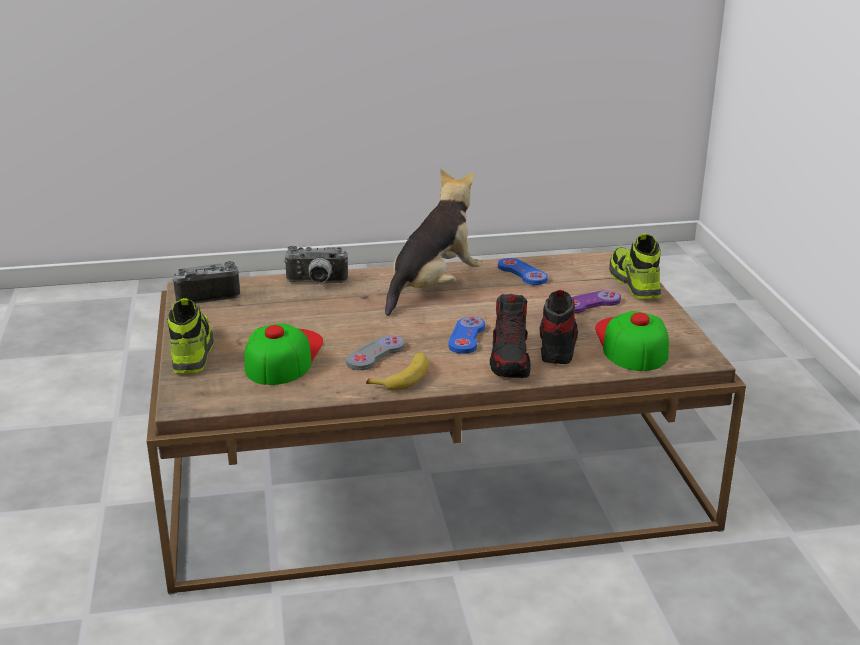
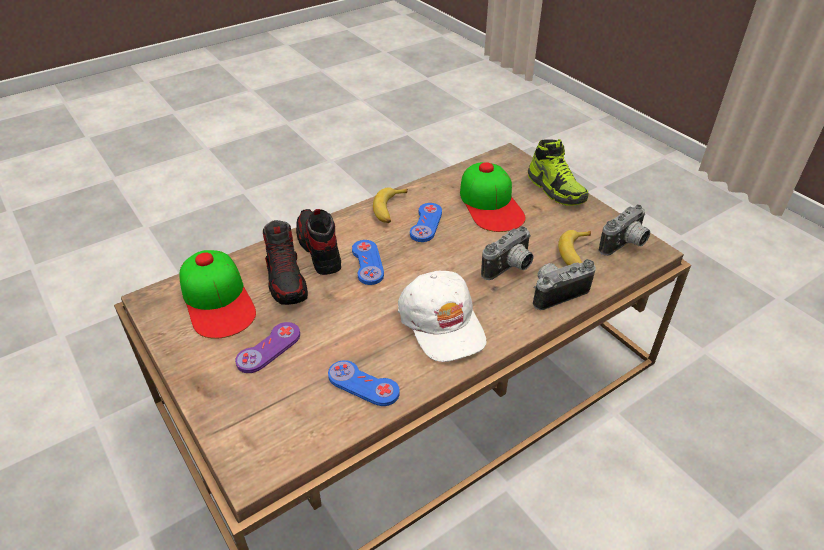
camera: 155 degrees right, 15 degrees up
(262, 300) = (576, 255): none -> banana
(335, 304) = (510, 269): none -> camera
(375, 355) = (426, 223): grey game controller -> blue game controller
(433, 288) = (442, 323): plush toy -> white cap
(634, 283) = (224, 410): shoe -> none

